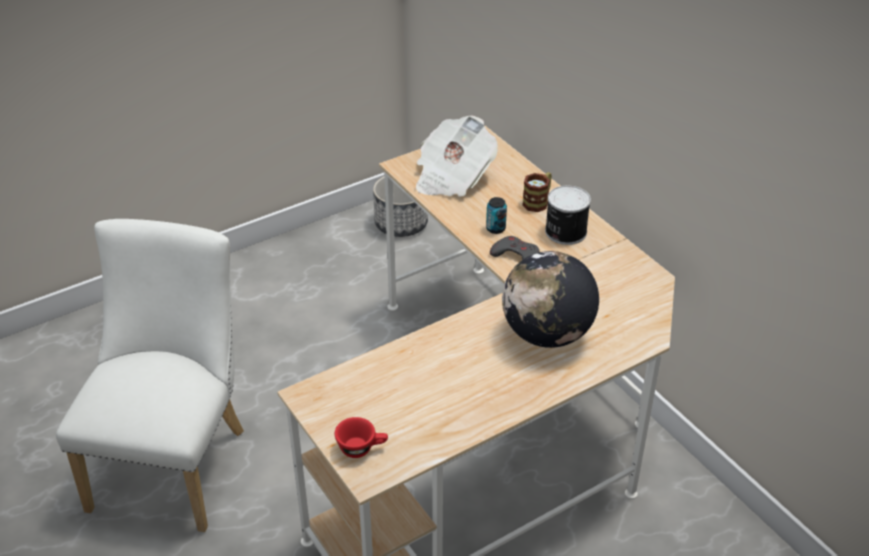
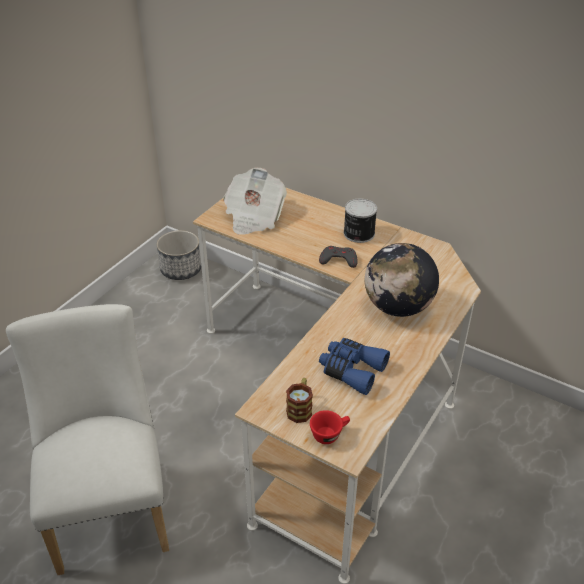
camera: 25 degrees left, 0 degrees up
(437, 388) = (351, 370): none -> blue binoculars
(495, 228) = (310, 244): can -> none
(538, 201) = (325, 218): mug -> mug (300, 408)

